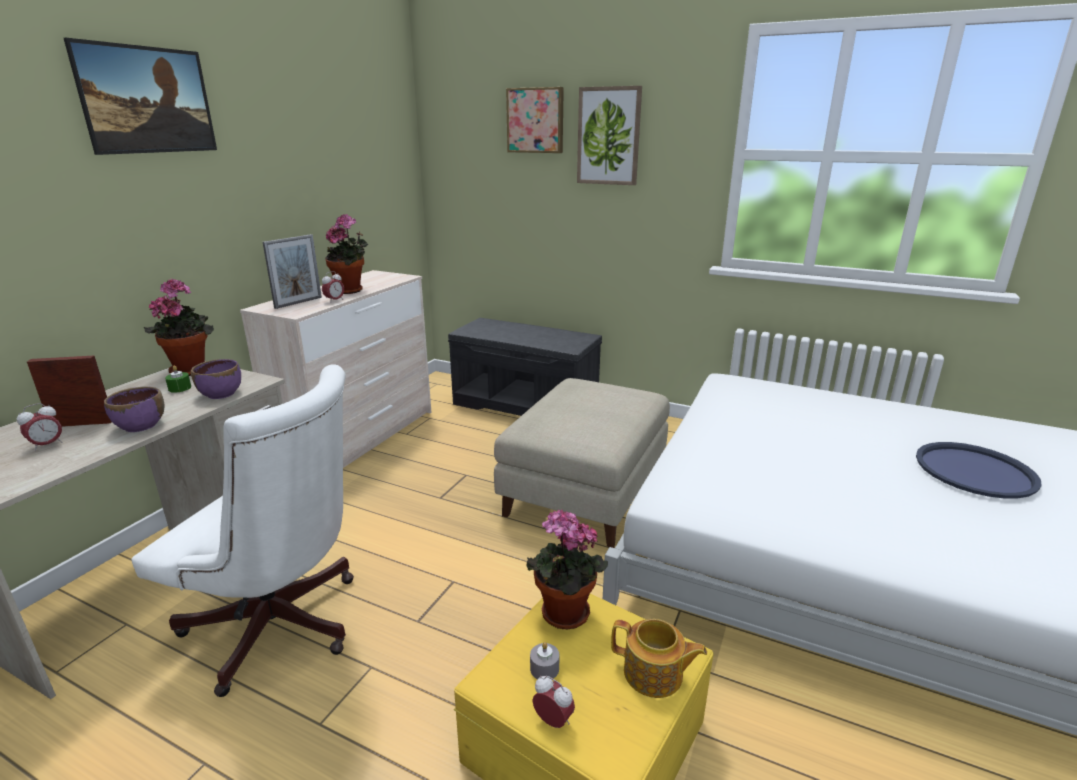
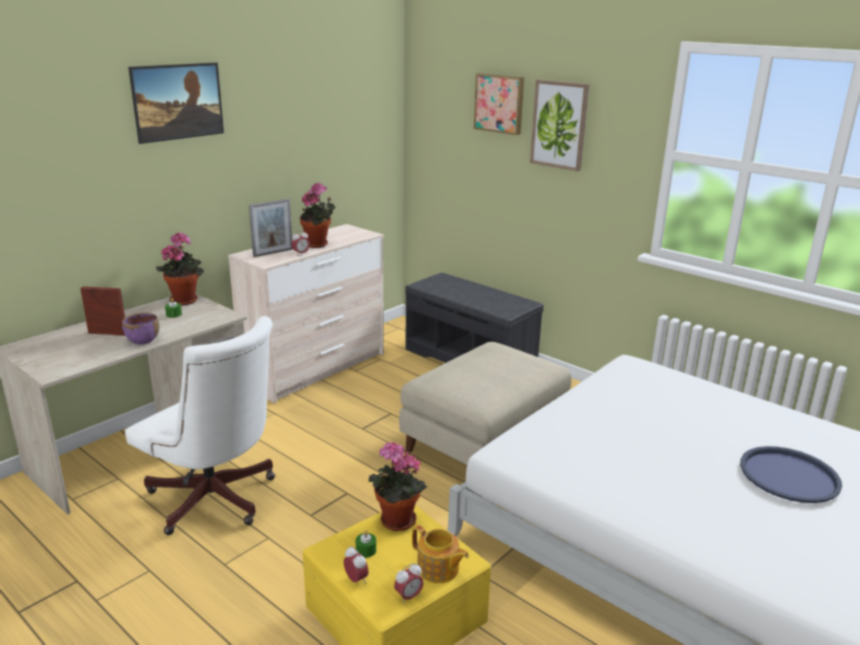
camera: 15 degrees right, 0 degrees up
(47, 445) = (85, 346): alarm clock -> alarm clock (408, 597)
(221, 394) = (200, 323): purple bowl -> none
(544, 668) = (366, 550): grey candle -> green candle

